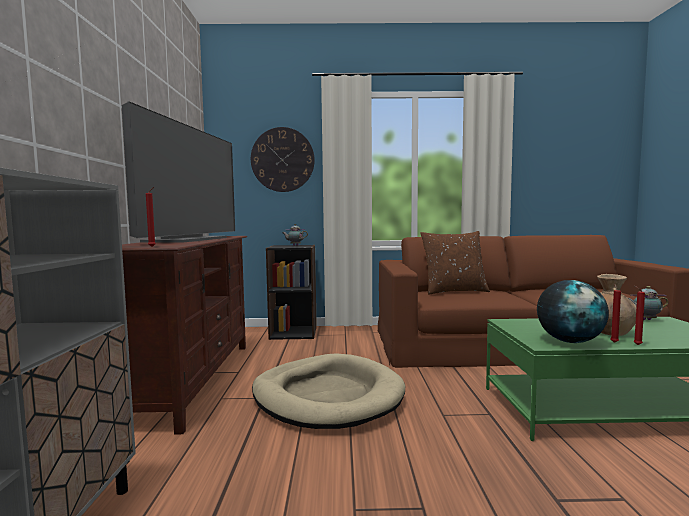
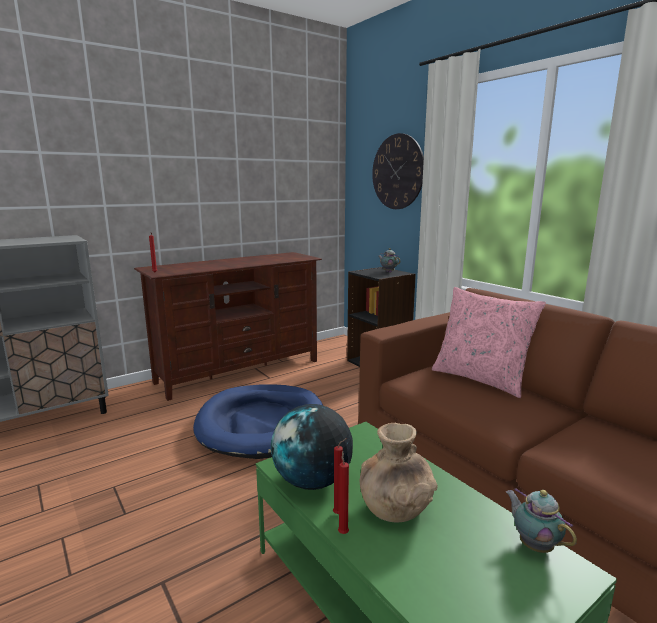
camera: 55 degrees right, 10 degrees up
(188, 240) = (237, 262): television -> none
(327, 396) = (261, 424): beige dog bed -> blue dog bed
(454, 291) = (480, 379): brown pillow -> pink pillow

